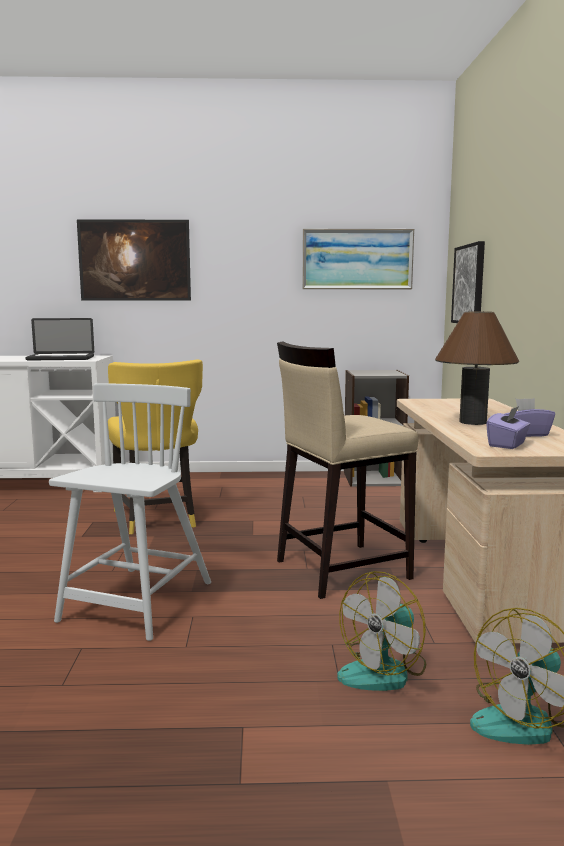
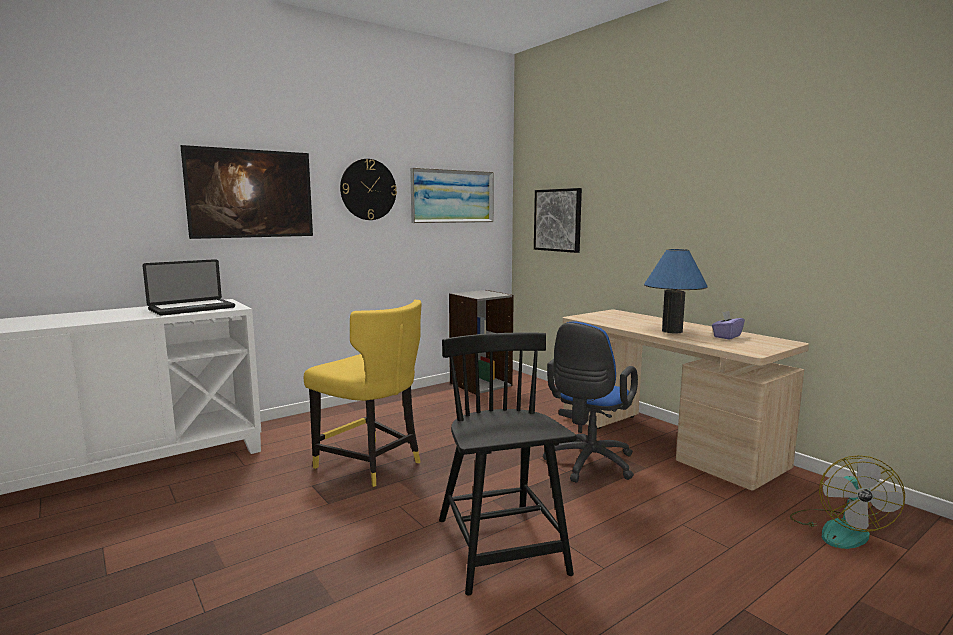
camera: 35 degrees left, 0 degrees up
(136, 603) = (501, 548): white chair -> black chair
(252, 254) = (368, 189): none -> wall clock
(340, 569) = (588, 465): beige stool -> blue office chair
(384, 670) = (738, 530): fan -> none
(472, 422) = (672, 331): brown table lamp -> blue table lamp
(507, 444) = (745, 346): purple tissue box -> none

